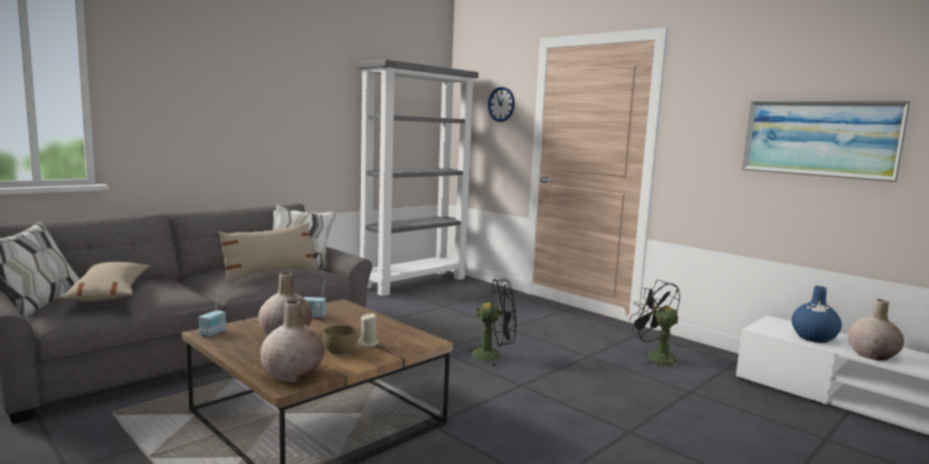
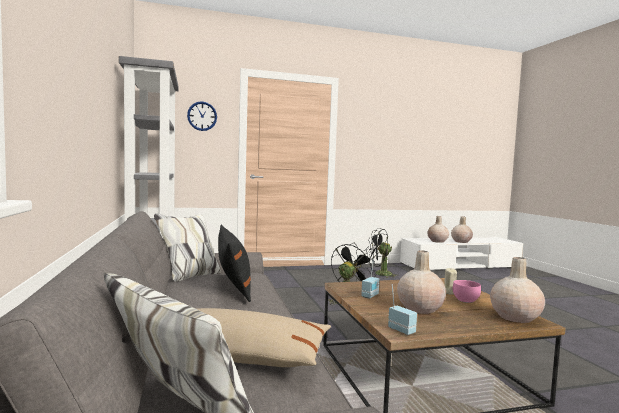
camera: 60 degrees left, 5 degrees down
(270, 273) = (233, 284): beige pillow -> black pillow
(341, 351) = (464, 300): brown bowl -> pink bowl
(813, 338) = (437, 241): blue vase -> beige vase
(820, 138) = (416, 146): picture -> none

